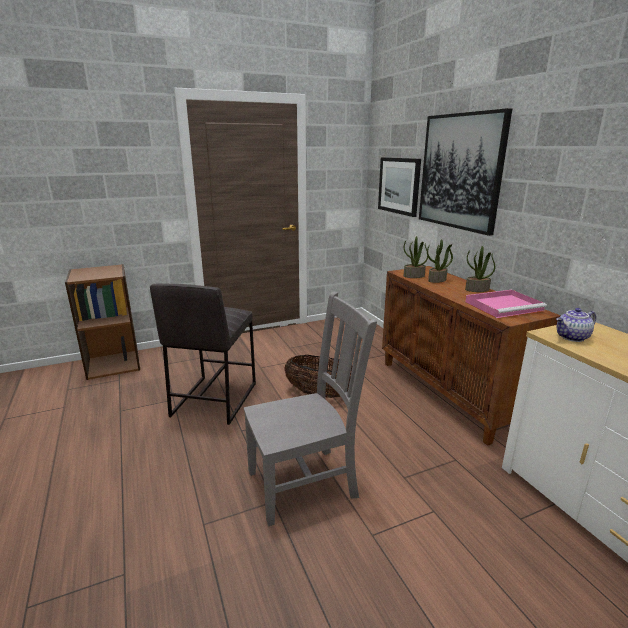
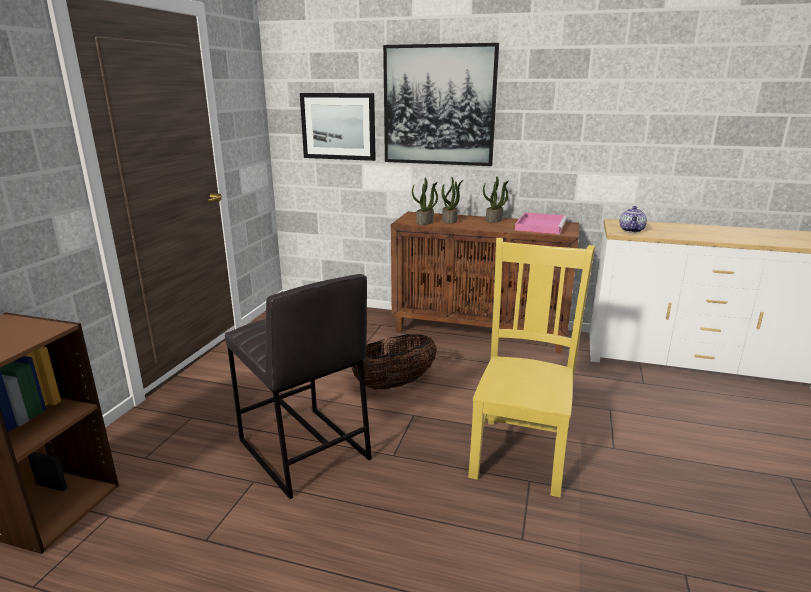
camera: 50 degrees left, 0 degrees up
(306, 483) = (521, 451): grey chair -> yellow chair

